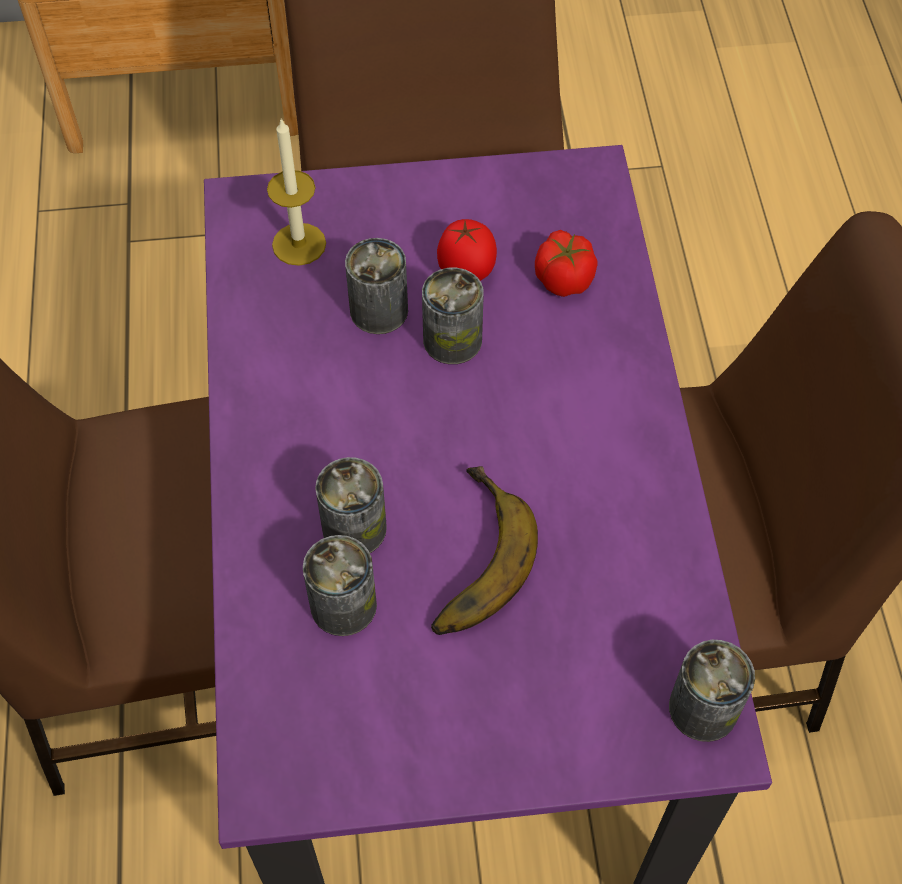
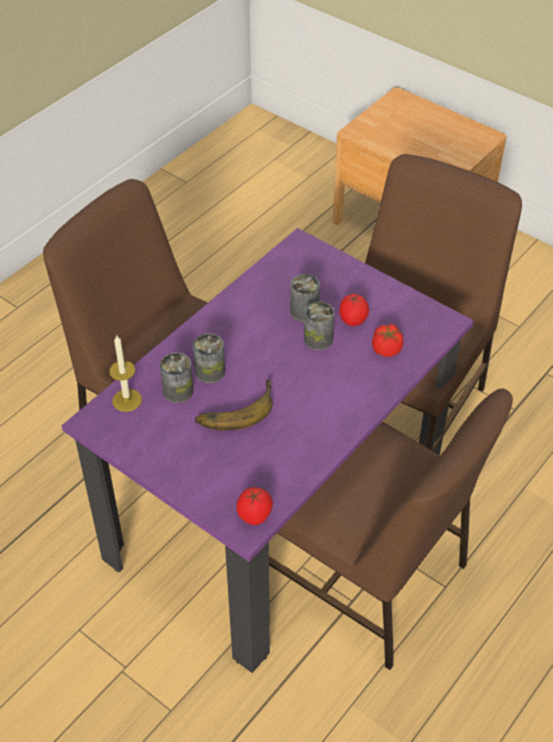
camera: 45 degrees right, 10 degrees down
(299, 244) = (303, 271): candle -> candle (127, 400)
(703, 708) = (255, 516): can -> tomato

